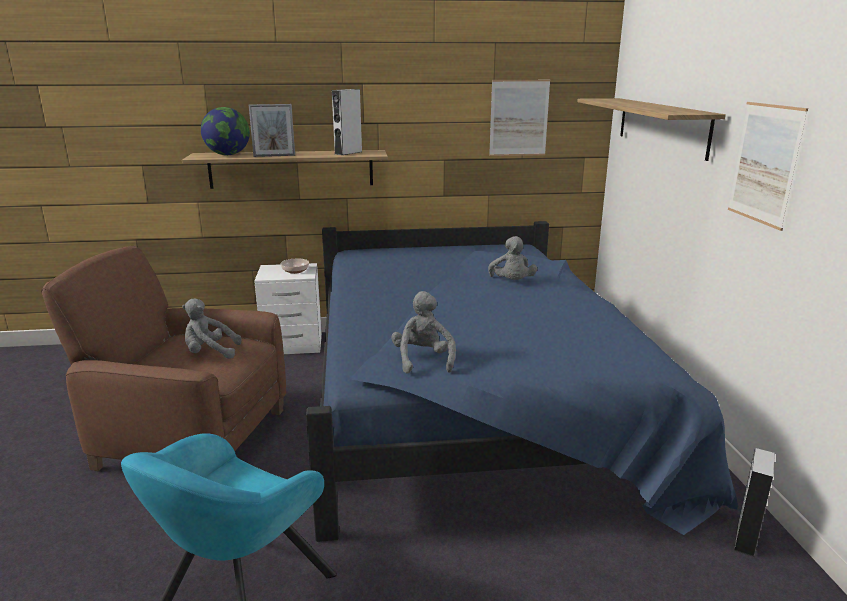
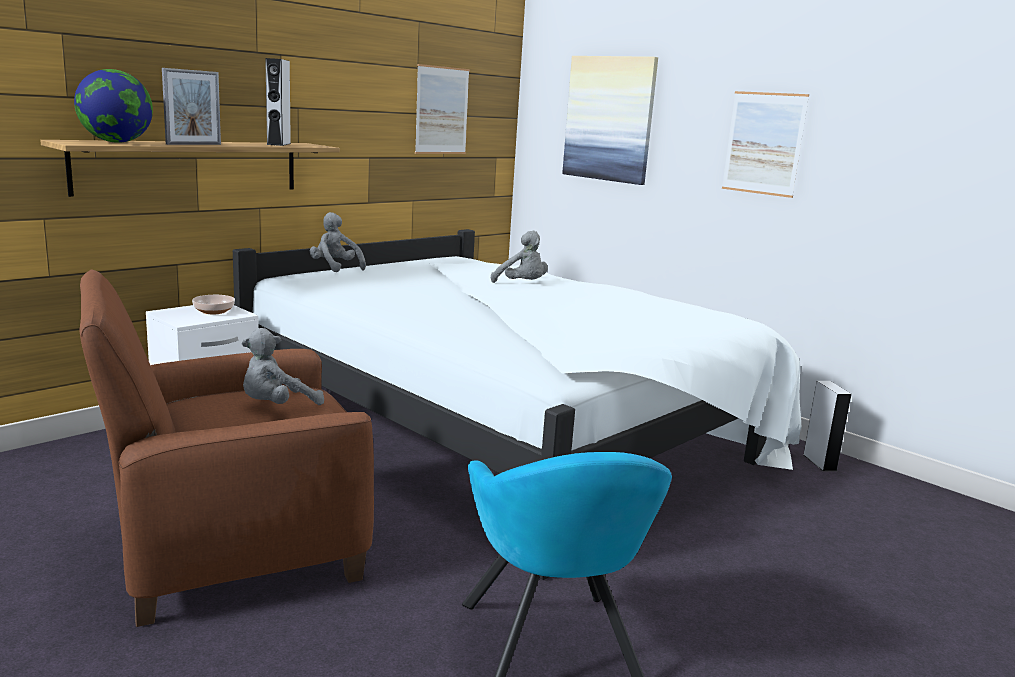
camera: 40 degrees left, 5 degrees down
(423, 360) = (590, 348): grey plush toy -> grey plush toy (335, 268)
(475, 406) = (510, 430): blue bed -> white bed
(661, 126) = (609, 119): shelf -> picture

